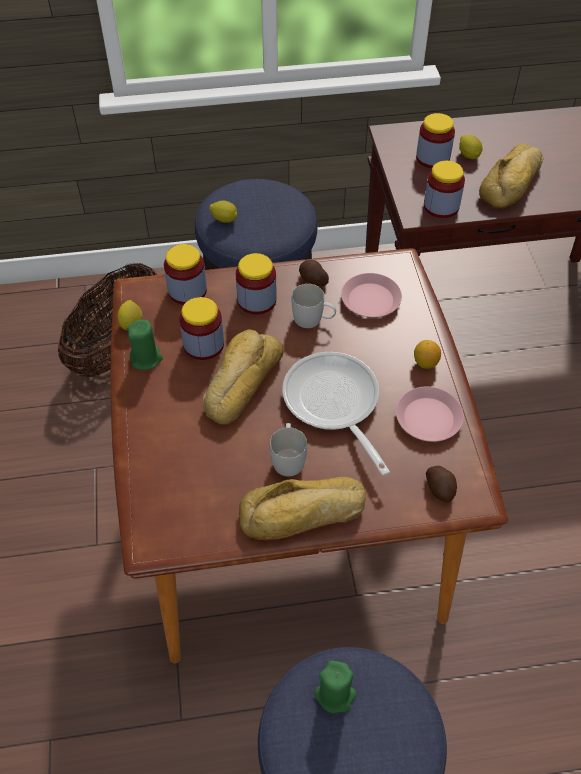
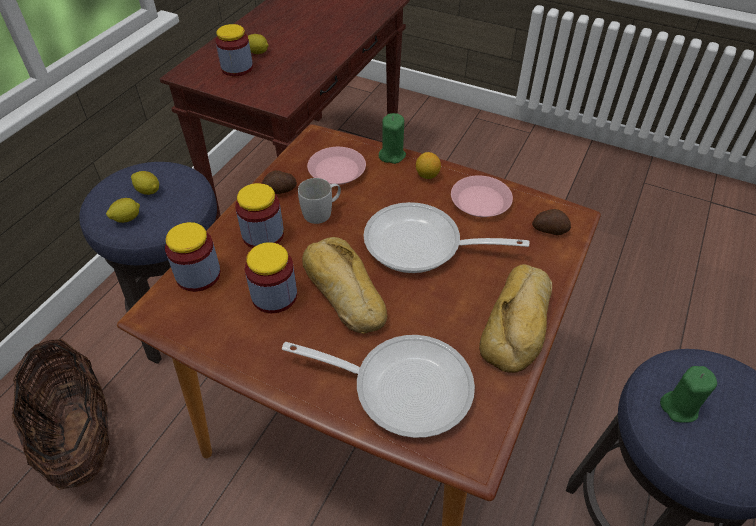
camera: 55 degrees left, 5 degrees down
(132, 324) = (191, 337): lemon -> lemon (148, 191)
(146, 359) = (247, 348): green candle -> green candle (392, 155)
(180, 468) = (402, 386): none -> frying pan
(288, 457) = (452, 302): white mug -> none
(441, 206) = (289, 89): jar -> none
(513, 183) = (308, 50): bread -> none

